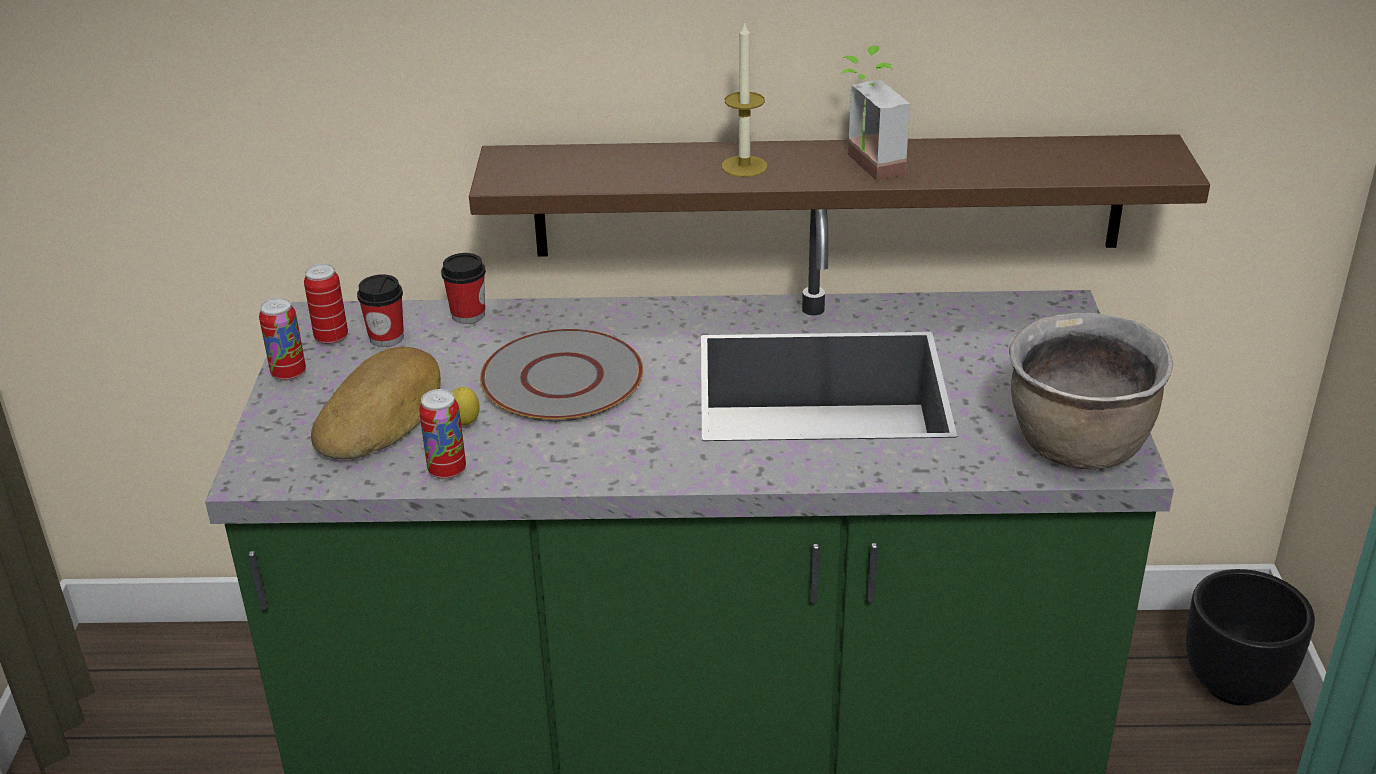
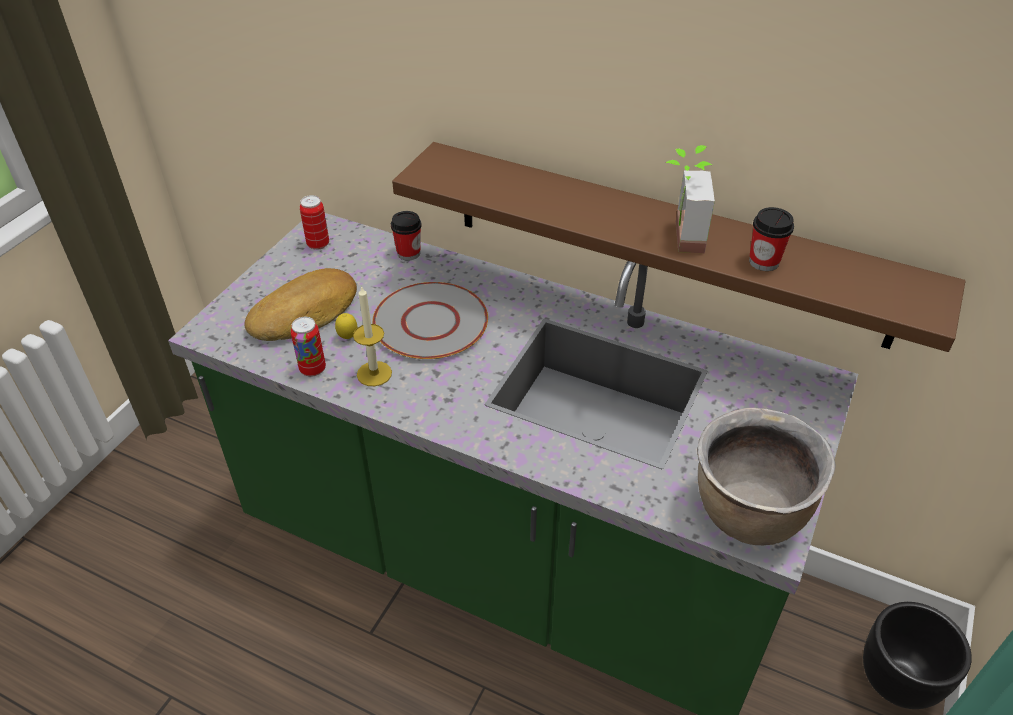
camera: 25 degrees right, 10 degrees up
(289, 373) = (276, 263): can -> none
(386, 338) = (349, 255): cup -> cup (764, 262)
(744, 166) = (591, 210): candle -> candle (374, 373)

